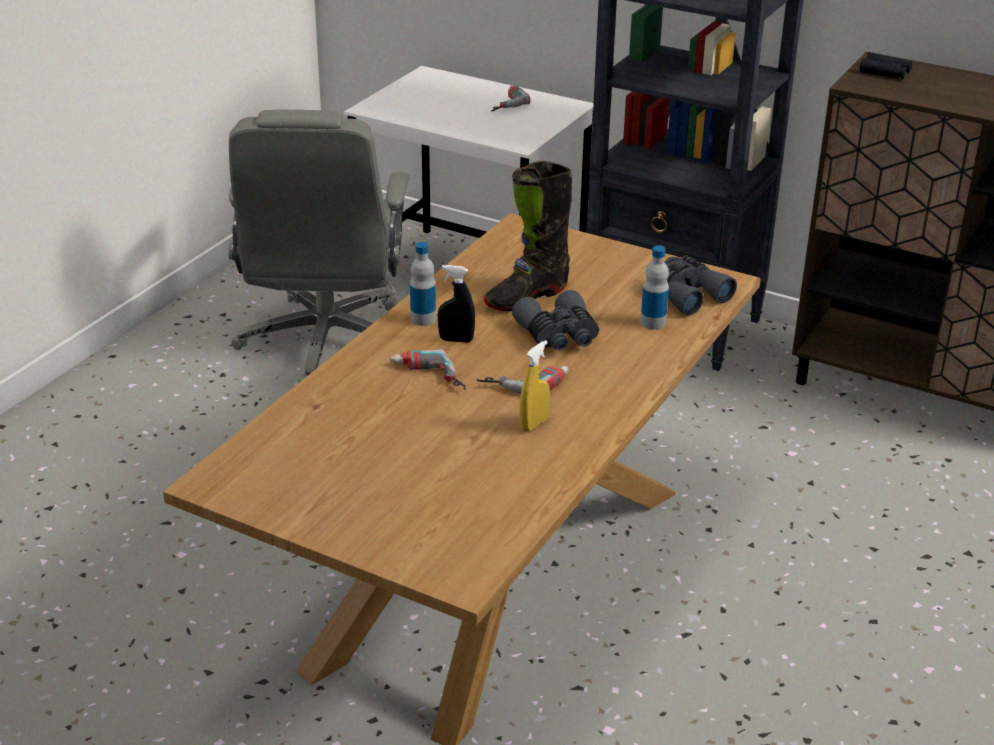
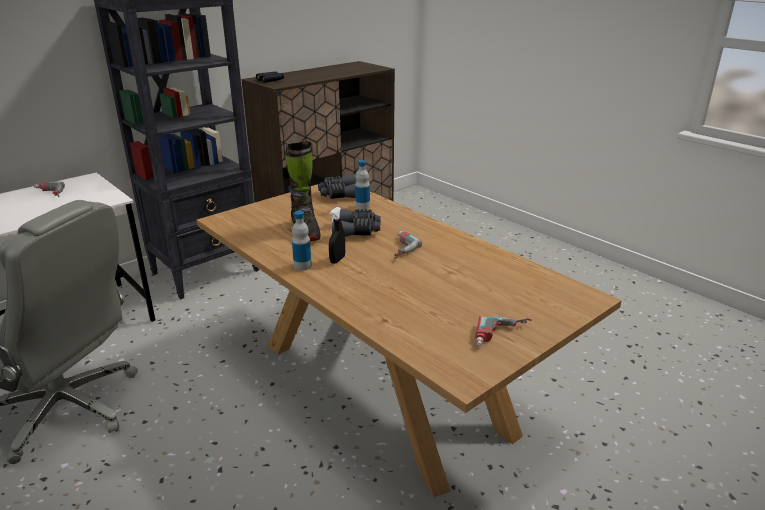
camera: 70 degrees left, 5 degrees down
(427, 378) = (375, 276): power drill -> power drill (503, 336)
(534, 424) = (445, 253): yellow spray bottle -> none

